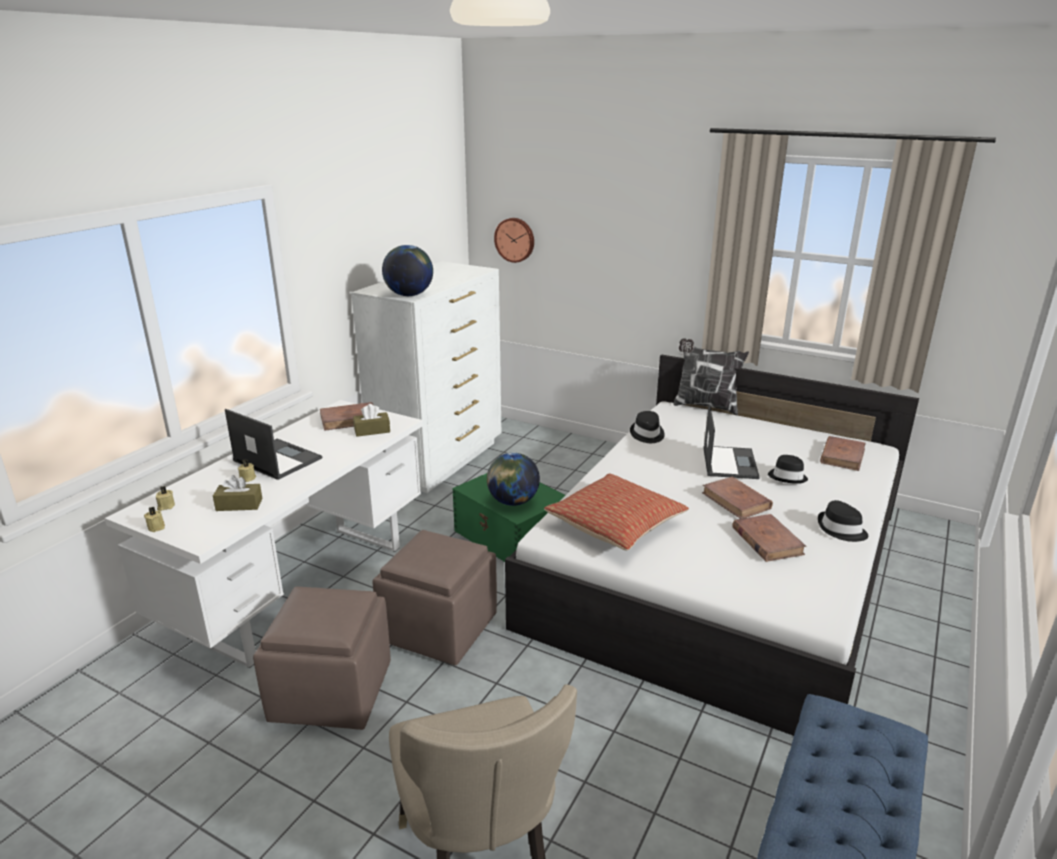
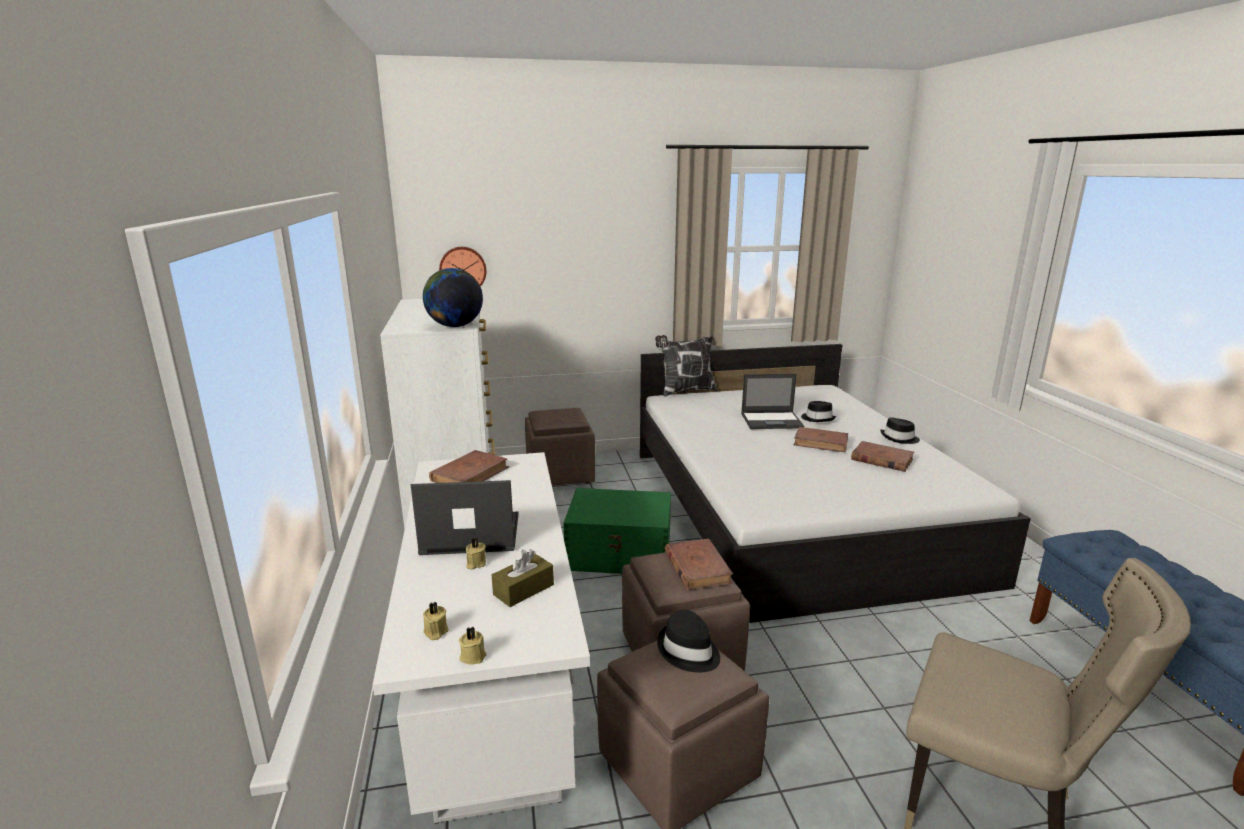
camera: 40 degrees left, 5 degrees down
(372, 431) = (516, 475): brown tissue box -> none
(513, 502) = (634, 512): globe -> none
(563, 453) = (560, 474): none -> brown ottoman
(615, 525) = (784, 486): pillow -> none
(647, 434) = (686, 420): black hat -> black hat (688, 651)
(729, 462) = (772, 421): laptop -> laptop turned 120 degrees clockwise
(842, 456) = (820, 397): brown book -> brown book (697, 567)

